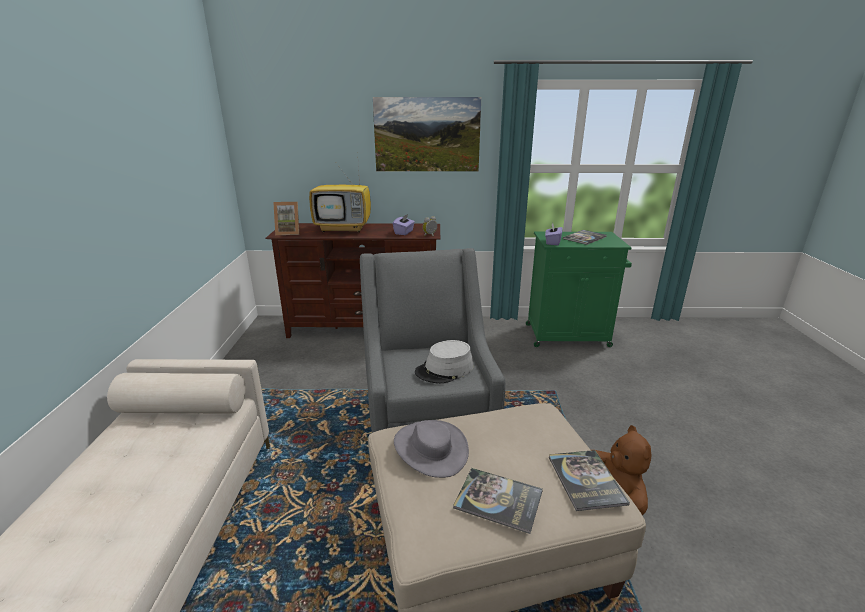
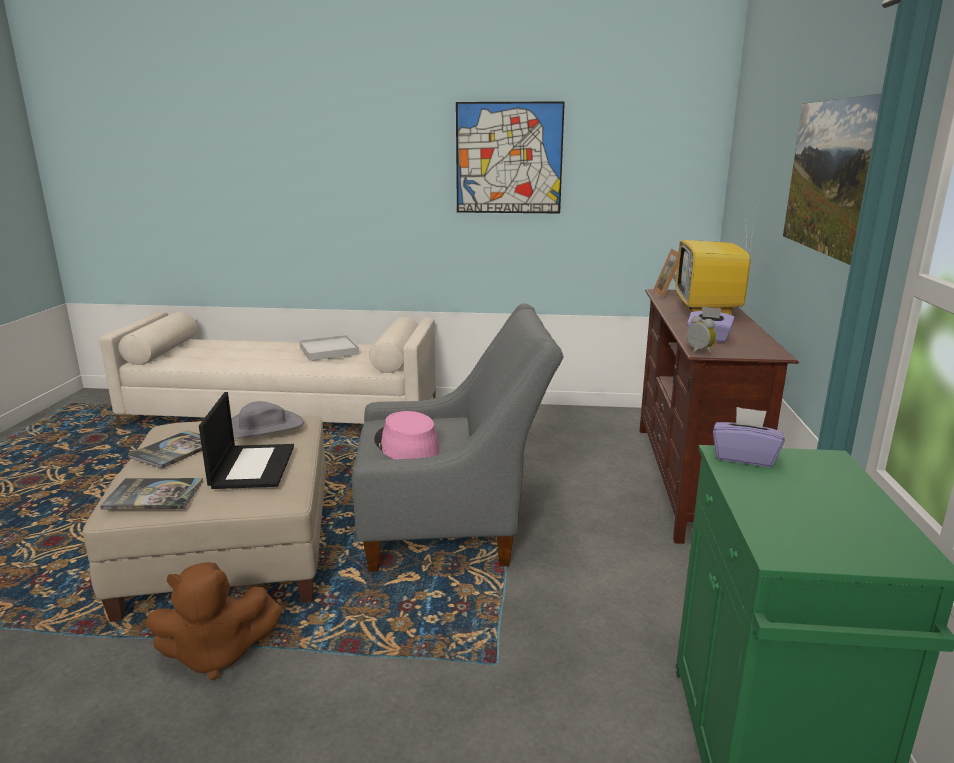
camera: 95 degrees right, 5 degrees down
(122, 469) = (328, 351): none -> white tray
(127, 152) = (509, 158): none -> picture
(445, 369) = (406, 445): grey hat -> pink hat
(512, 433) = (252, 466): none -> laptop
(584, 238) = (823, 508): book -> none

